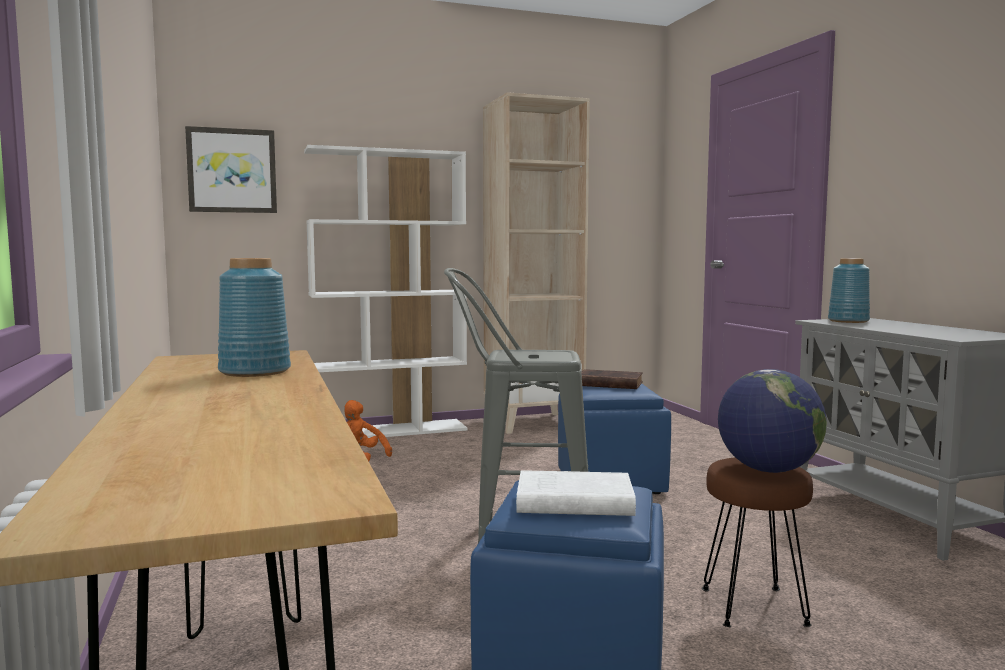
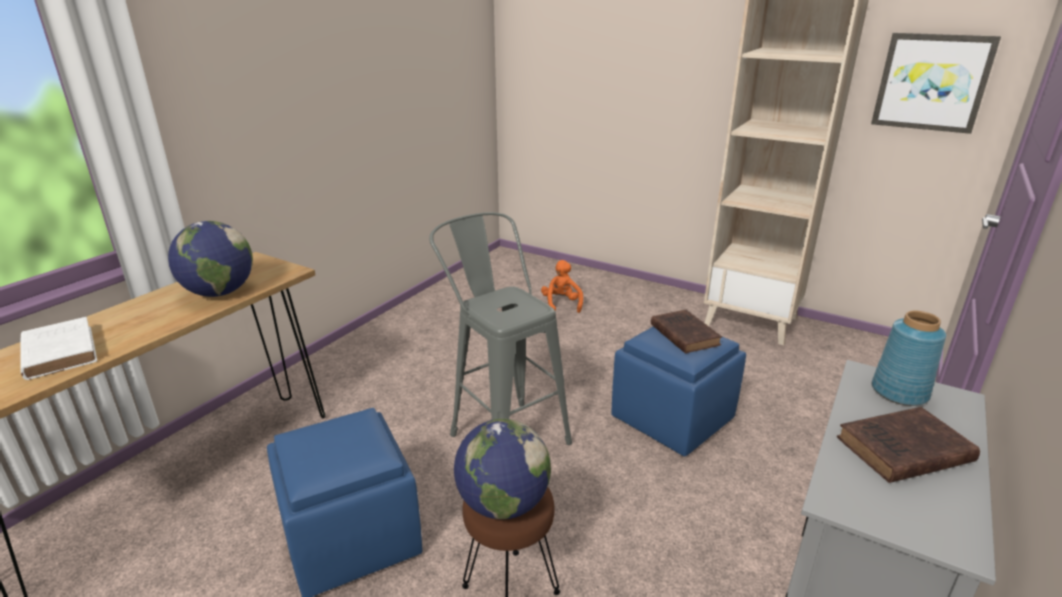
camera: 50 degrees right, 20 degrees up
(232, 170) = (538, 48): picture -> picture (932, 82)
(255, 371) = (219, 293): blue vase -> globe
(391, 431) = (627, 285): white bookcase -> none
(570, 501) = (323, 446): white book -> white book (60, 351)
(913, 328) = (901, 450): none -> brown book

